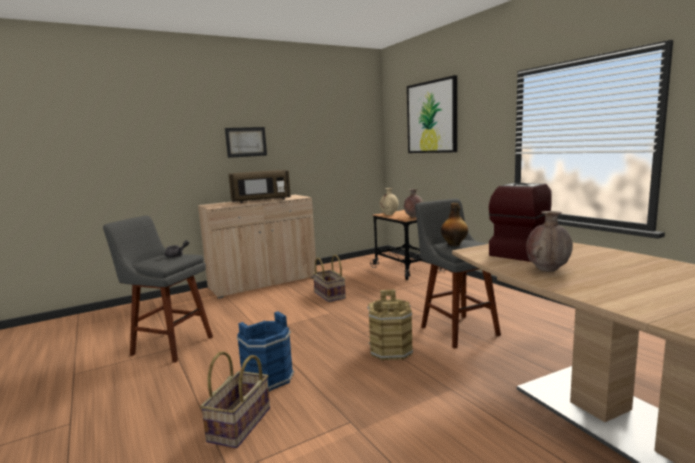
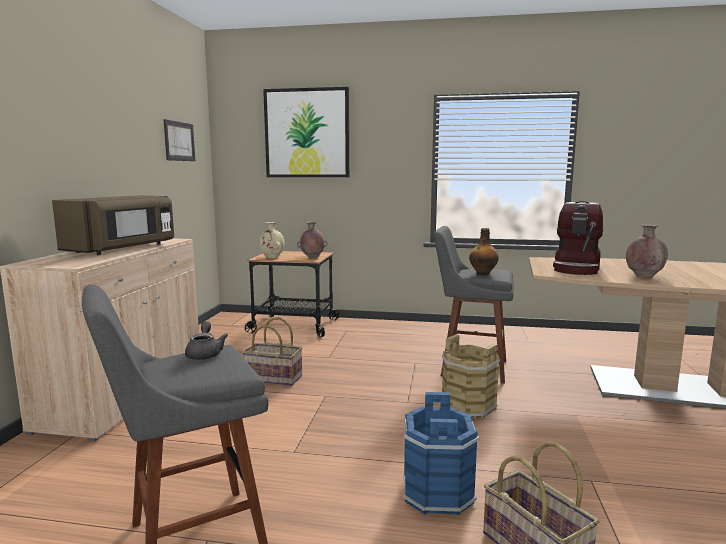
camera: 50 degrees left, 0 degrees up
(246, 142) = (67, 142): picture -> picture (179, 141)
(523, 251) = (577, 267): coffee machine -> coffee machine turned 150 degrees counterclockwise

